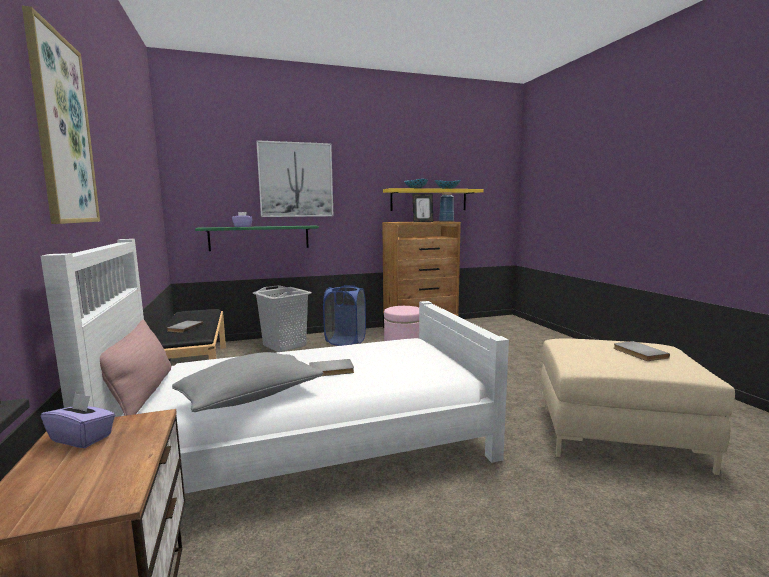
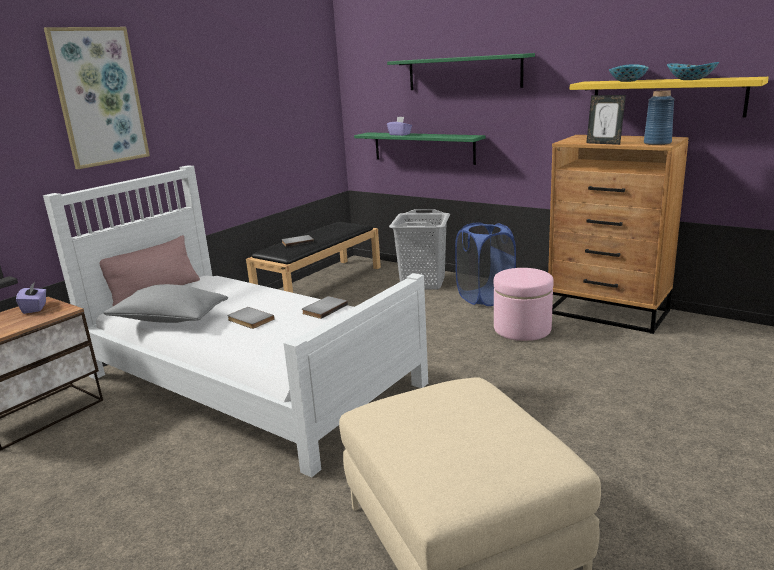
camera: 55 degrees right, 10 degrees up
(296, 180) = (463, 73): picture -> green shelf
(638, 353) = (461, 440): grey book -> grey book (323, 309)

